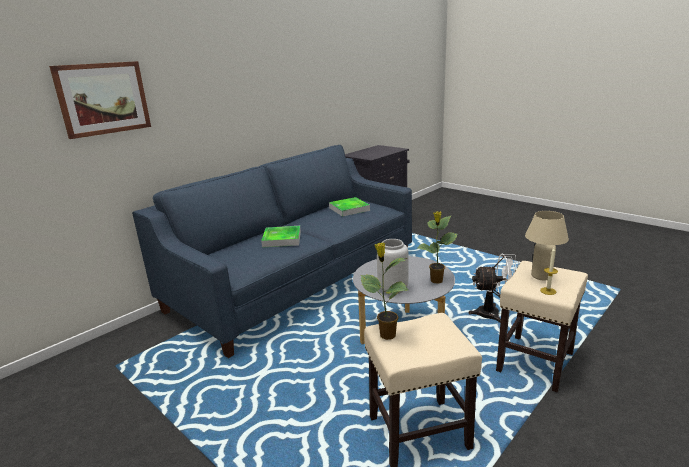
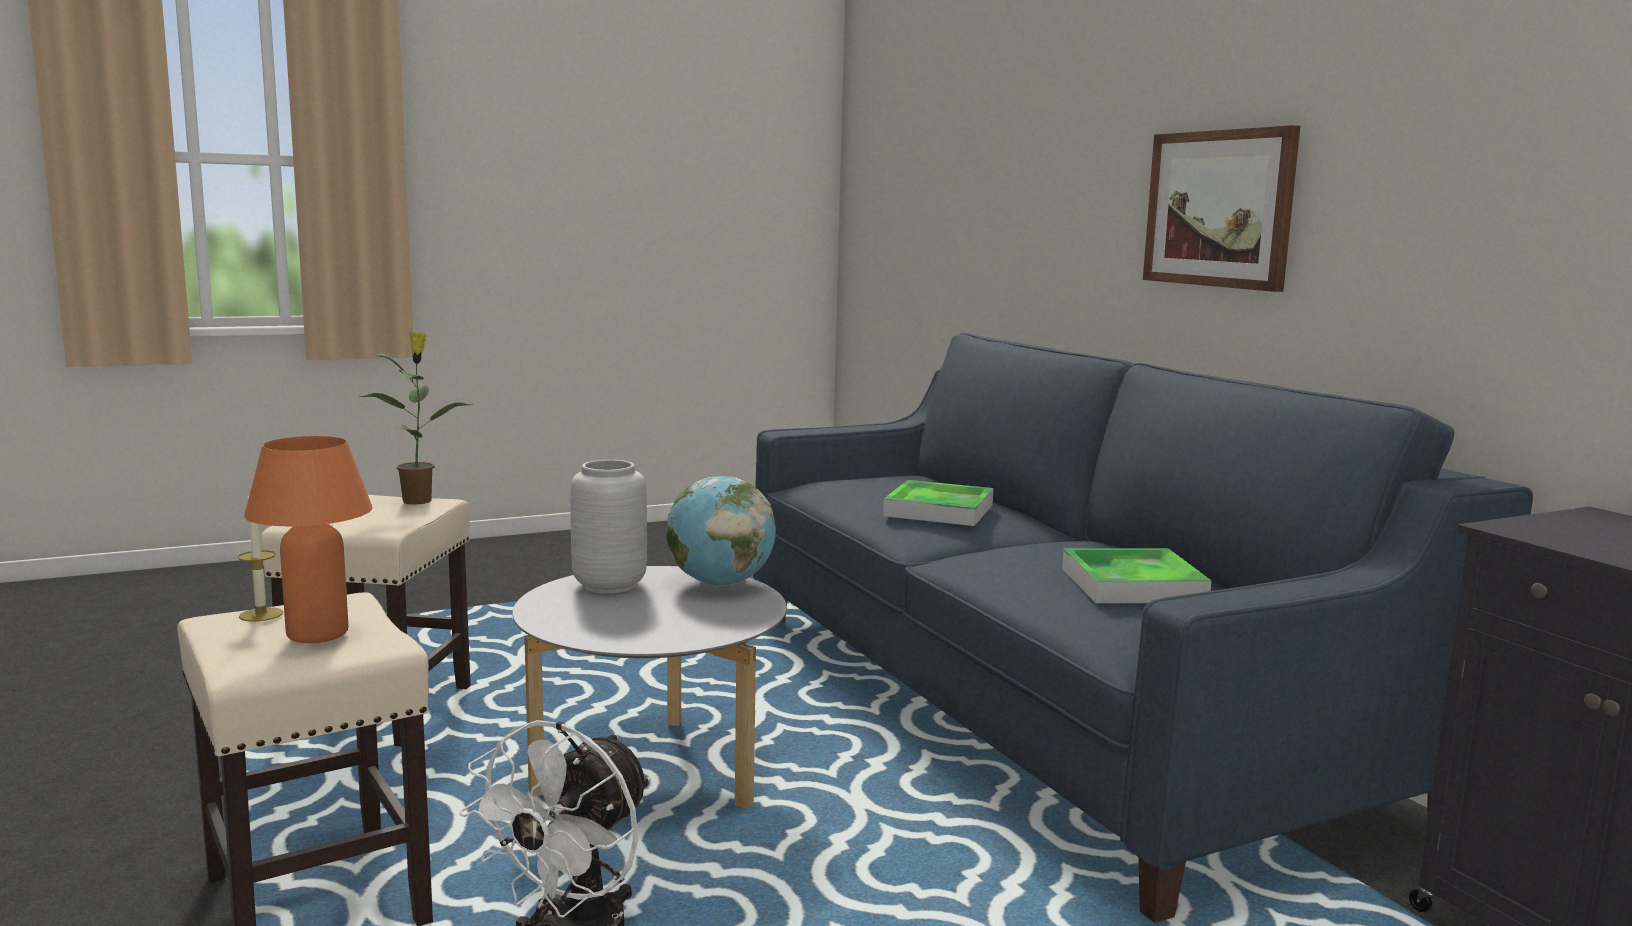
camera: 110 degrees right, 10 degrees down
(103, 98) = (1015, 153): picture -> picture (1219, 209)
(369, 272) = (720, 583): none -> globe
(436, 281) = (578, 624): potted plant -> none
(541, 276) = (317, 634): beige table lamp -> orange table lamp

